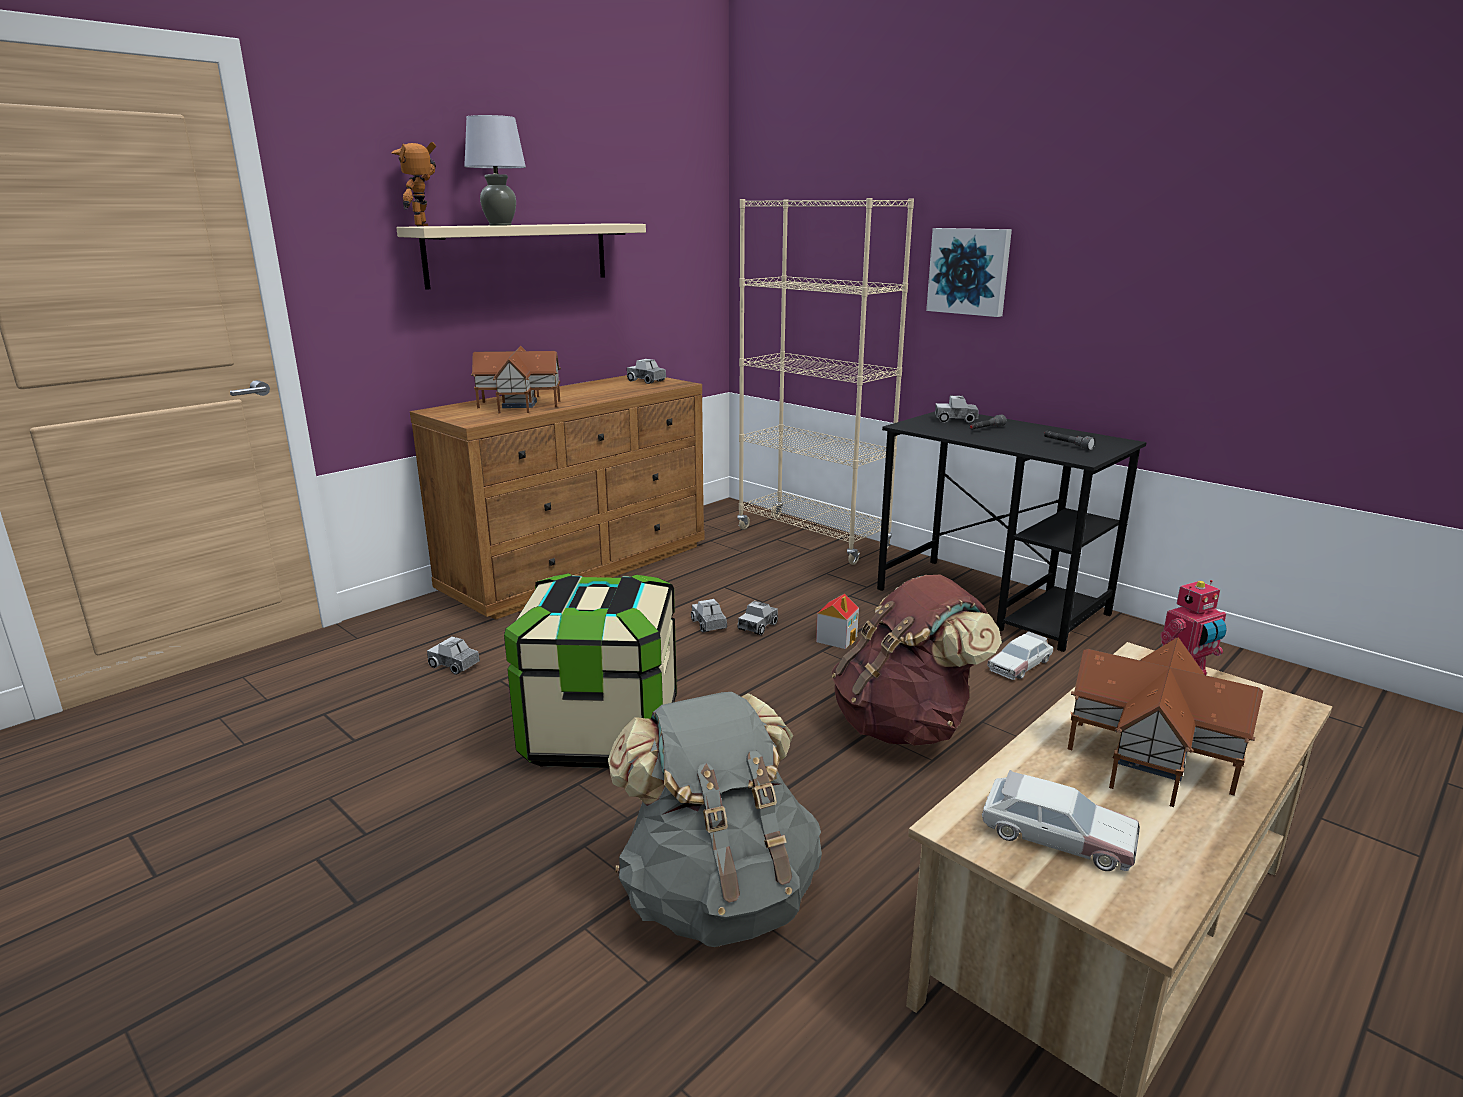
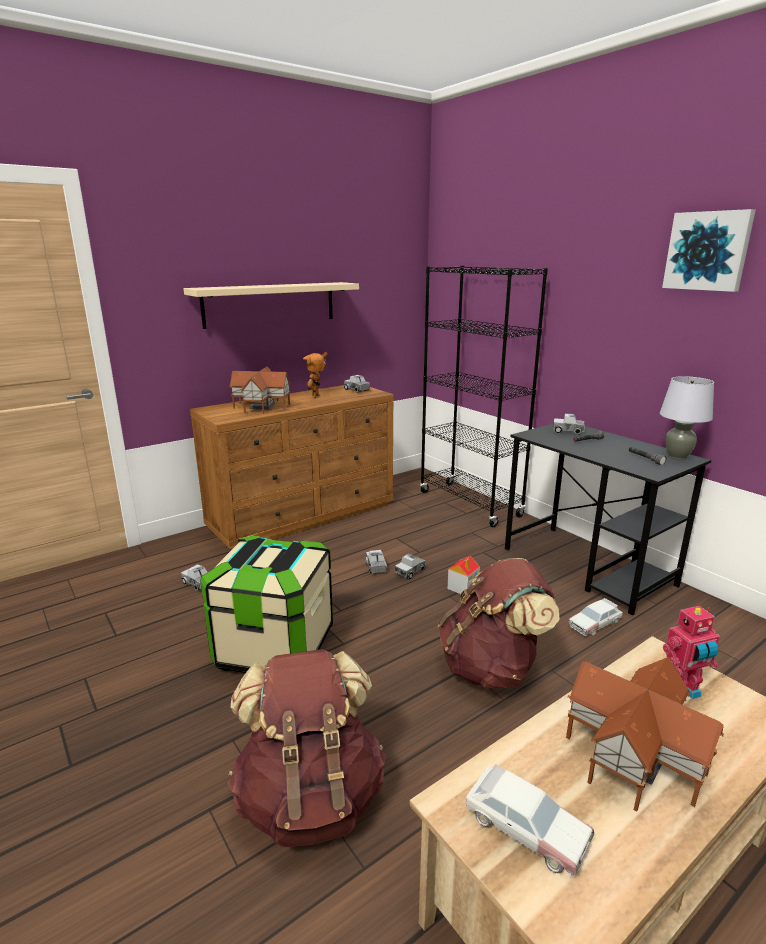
camera: 10 degrees right, 0 degrees up
(425, 226) = (201, 287): toy robot -> toy robot (318, 397)
(500, 225) = (254, 286): grey table lamp -> grey table lamp (677, 457)
(718, 896) = (310, 797): grey backpack -> brown backpack
(812, 539) = (470, 504): beige bookcase -> black bookcase
(969, 271) = (586, 322): picture -> picture (708, 251)

